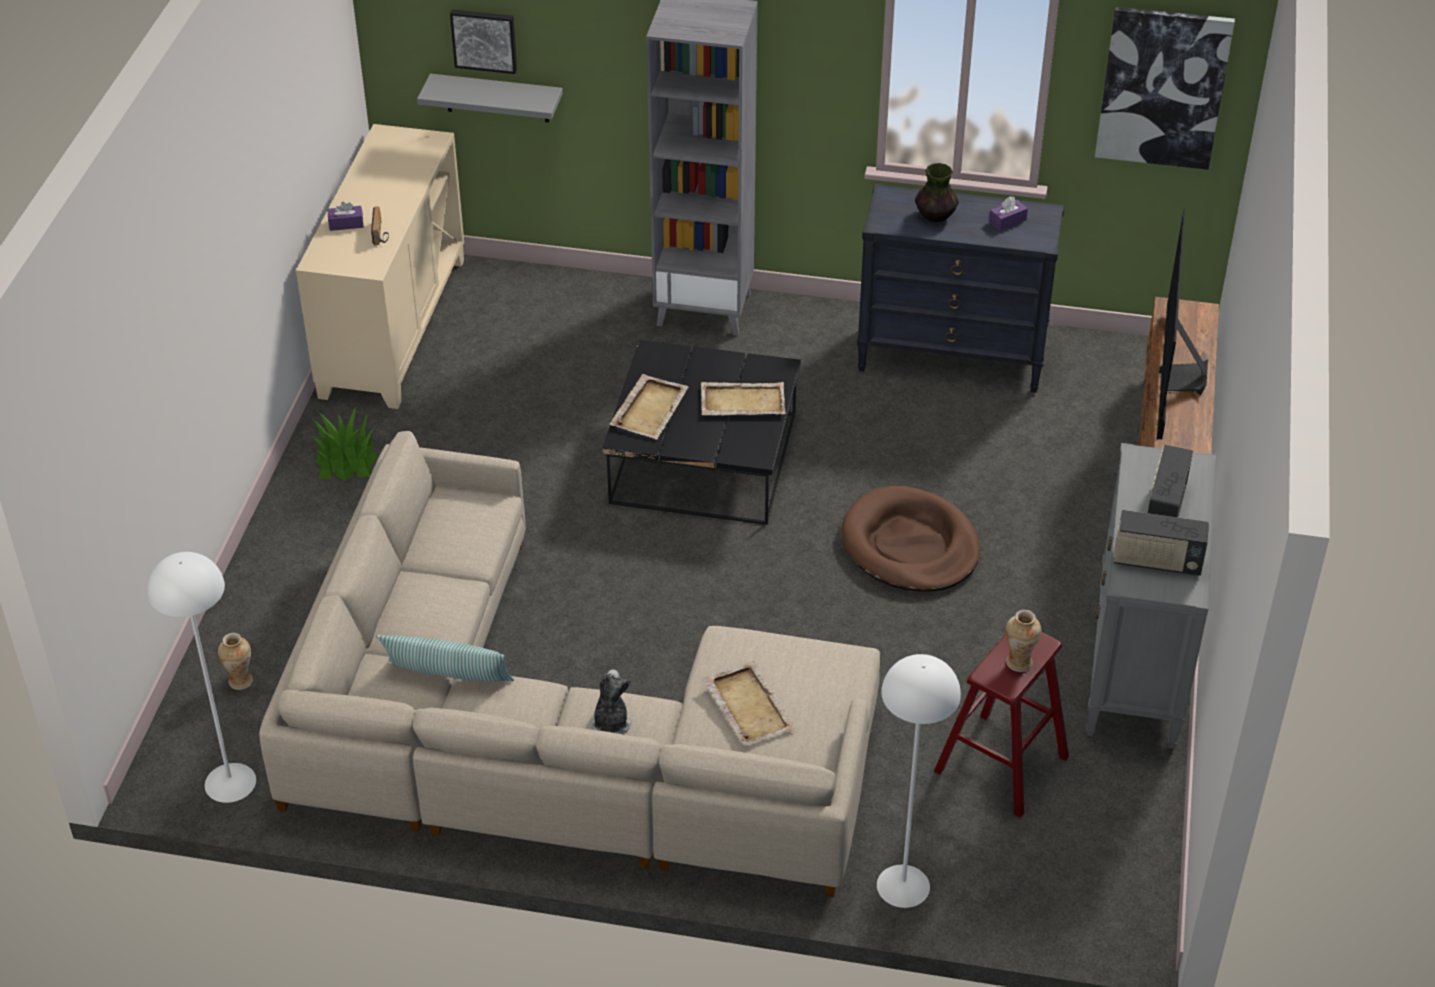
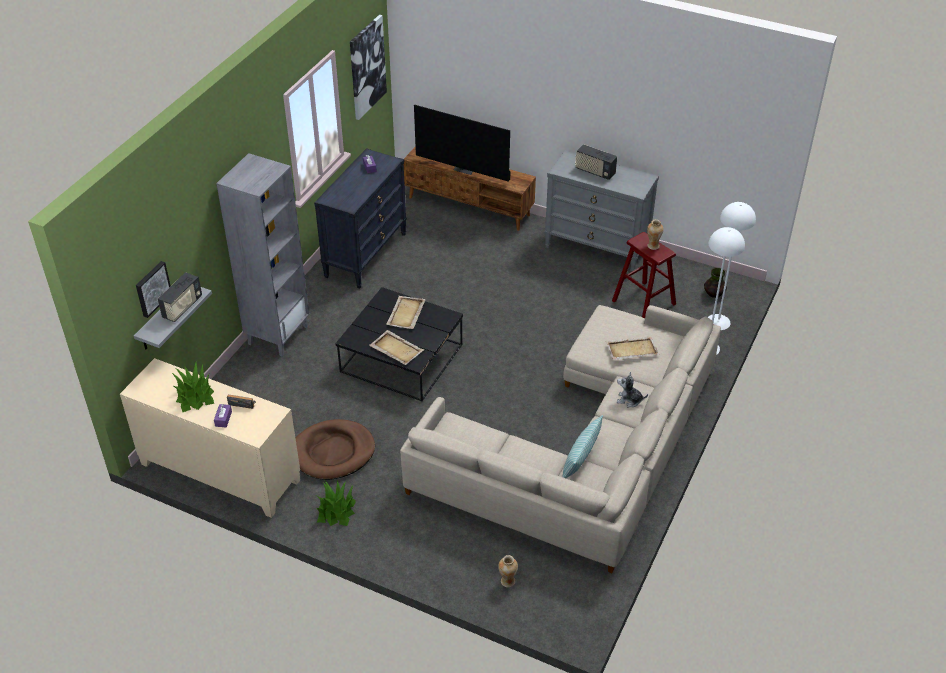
camera: 75 degrees left, 0 degrees up
(230, 782) = (586, 594): white floor lamp -> white floor lamp (718, 322)
(386, 187) = (194, 396): none -> potted plant
(910, 546) = (496, 299): brown dog bed -> brown dog bed (333, 452)
(935, 216) = (353, 188): vase -> vase (714, 294)
(1156, 562) = (627, 181): radio -> radio (182, 307)

